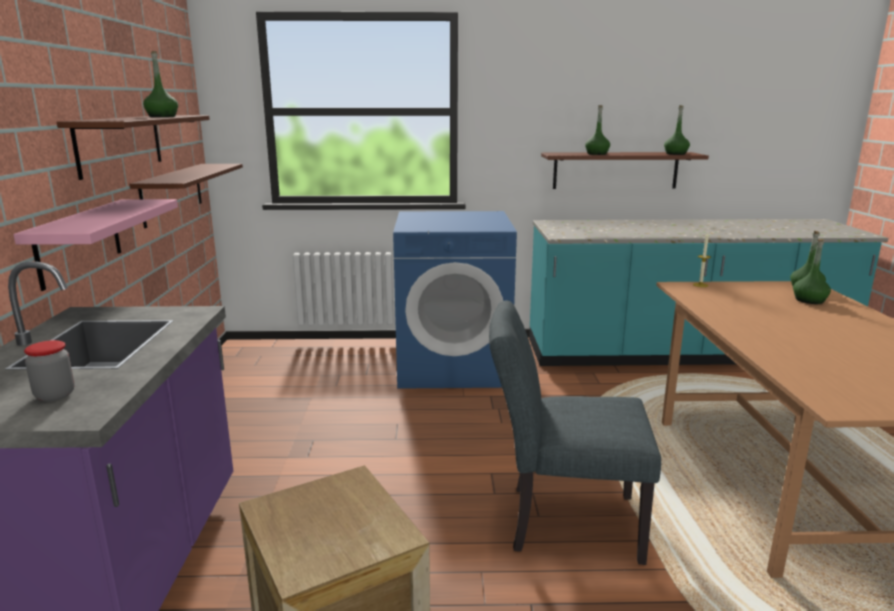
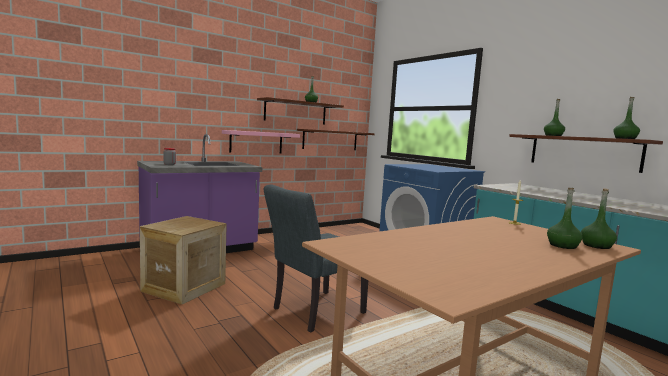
camera: 55 degrees right, 10 degrees down
(562, 521) = (313, 312): grey chair -> grey chair turned 105 degrees counterclockwise

